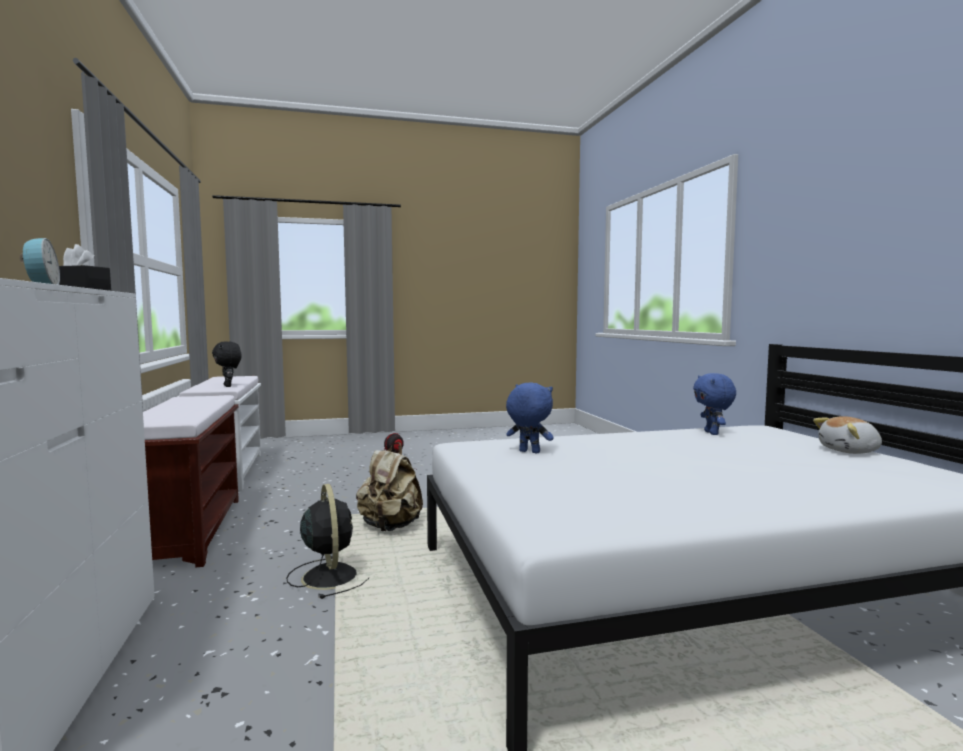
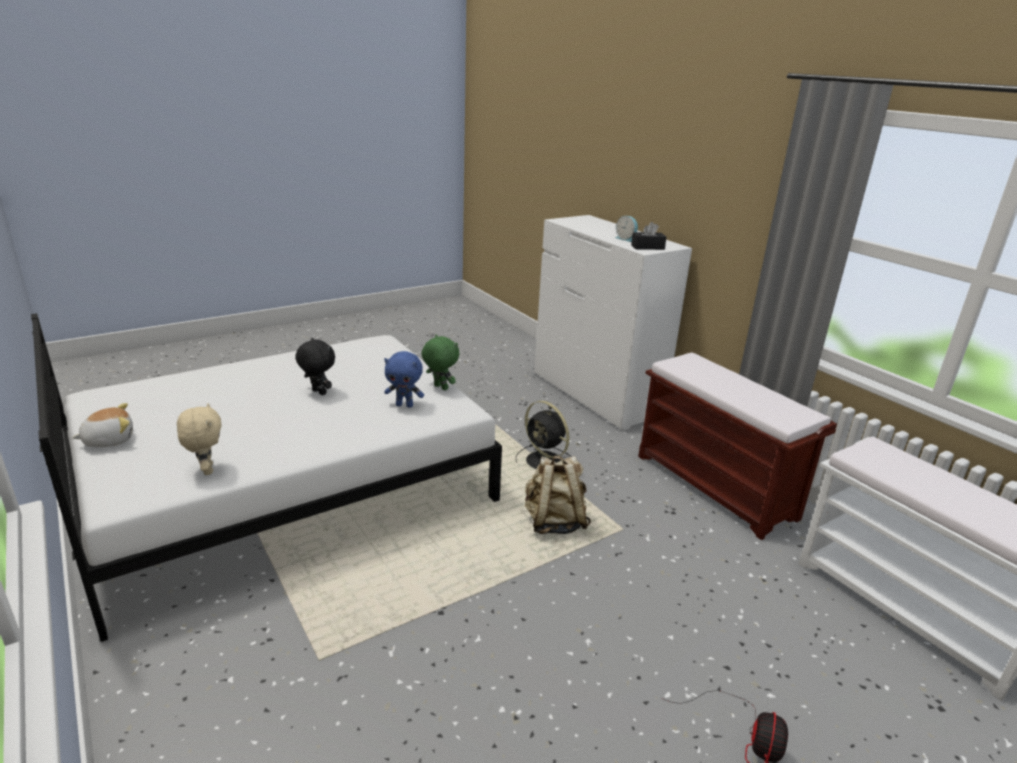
camera: 160 degrees right, 20 degrees up
(228, 386) = (895, 474): black plush toy -> black plush toy (318, 392)
(475, 461) = (440, 388): none -> green plush toy
(712, 433) = (206, 470): blue plush toy -> beige plush toy

